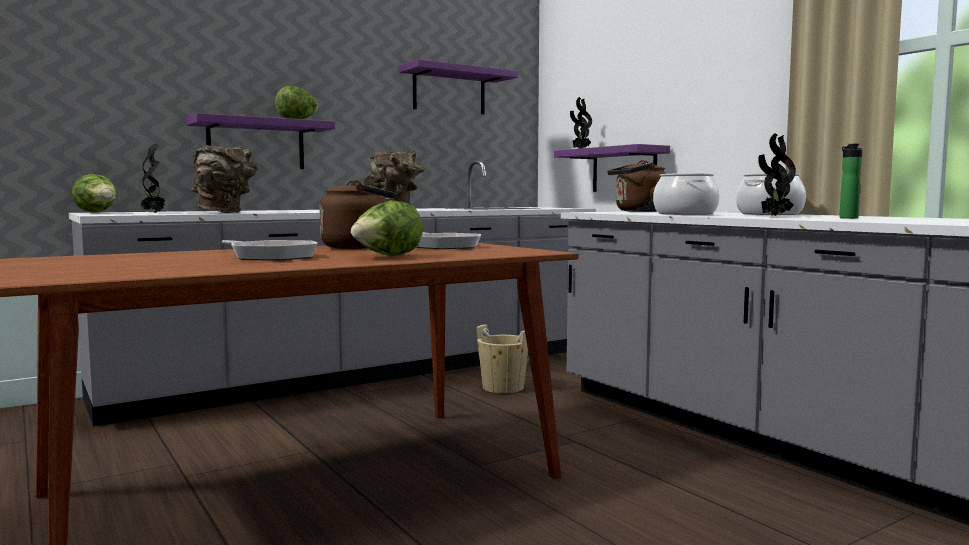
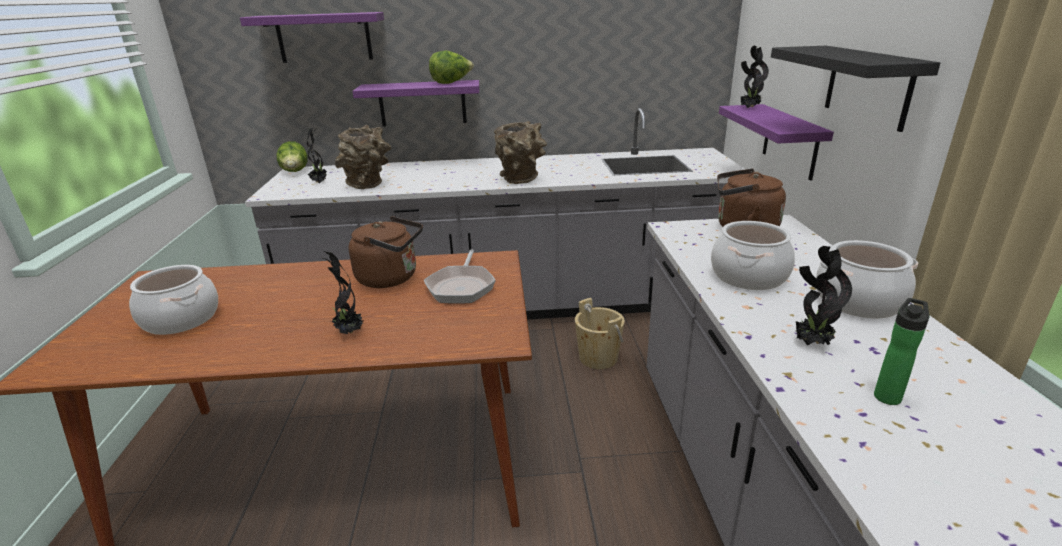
camera: 30 degrees right, 20 degrees up
(158, 263) = (180, 319): none -> cooking pot
(270, 256) = (277, 308): frying pan -> none
(387, 256) = (348, 332): lettuce -> potted plant
(449, 91) = (621, 29): purple shelf -> purple shelf (324, 37)
(695, 102) = (867, 86): none -> black shelf

